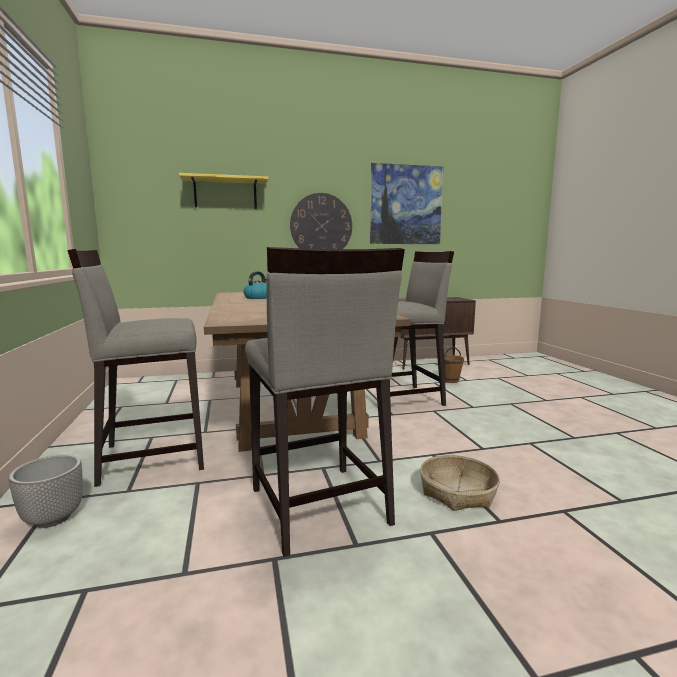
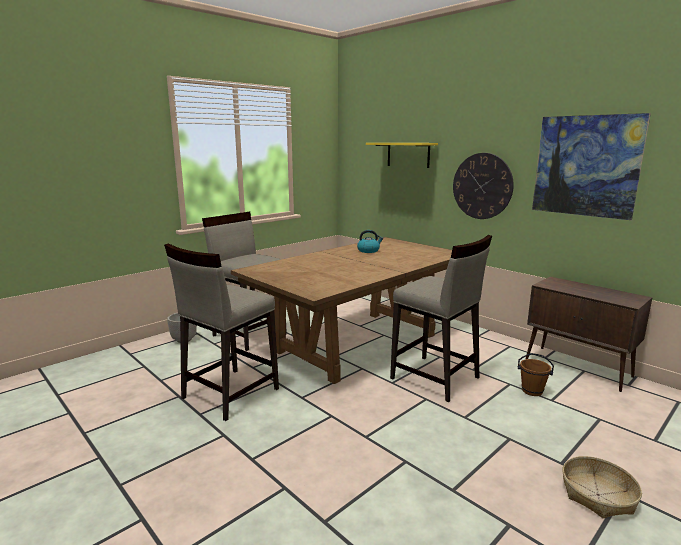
camera: 60 degrees right, 5 degrees up
(458, 492) = (280, 436): basket -> basket (598, 495)

